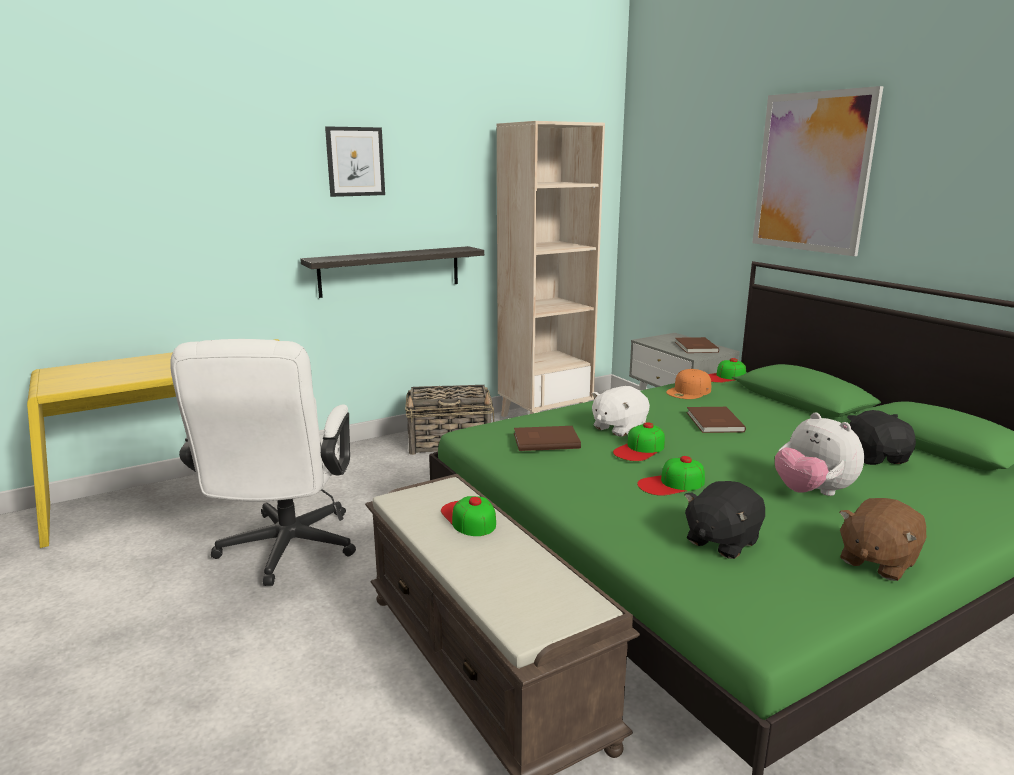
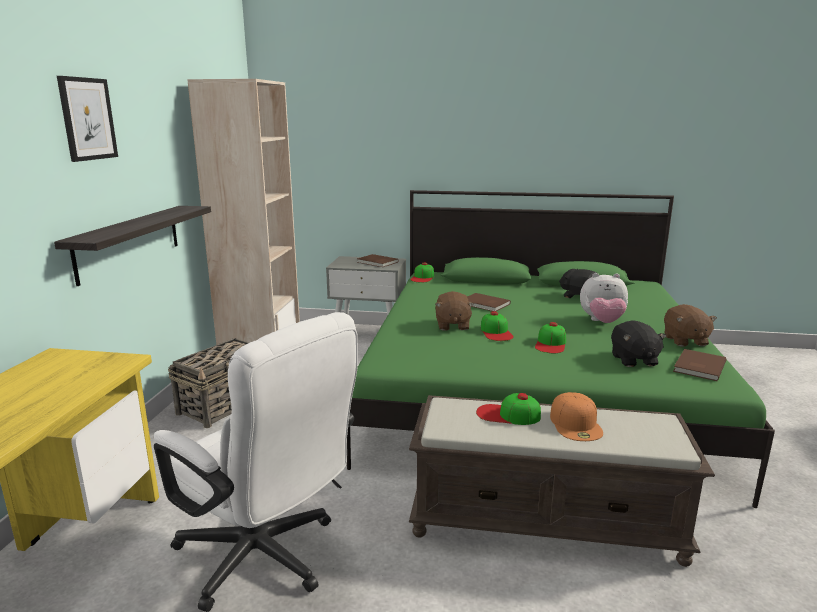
camera: 50 degrees left, 0 degrees up
(545, 440) = (440, 348): brown book -> brown book (697, 366)
(618, 428) = (452, 325): white plush toy -> brown plush toy
(689, 391) = (428, 291): orange cap -> orange cap (576, 424)
(812, 172) = (450, 123): picture -> none

